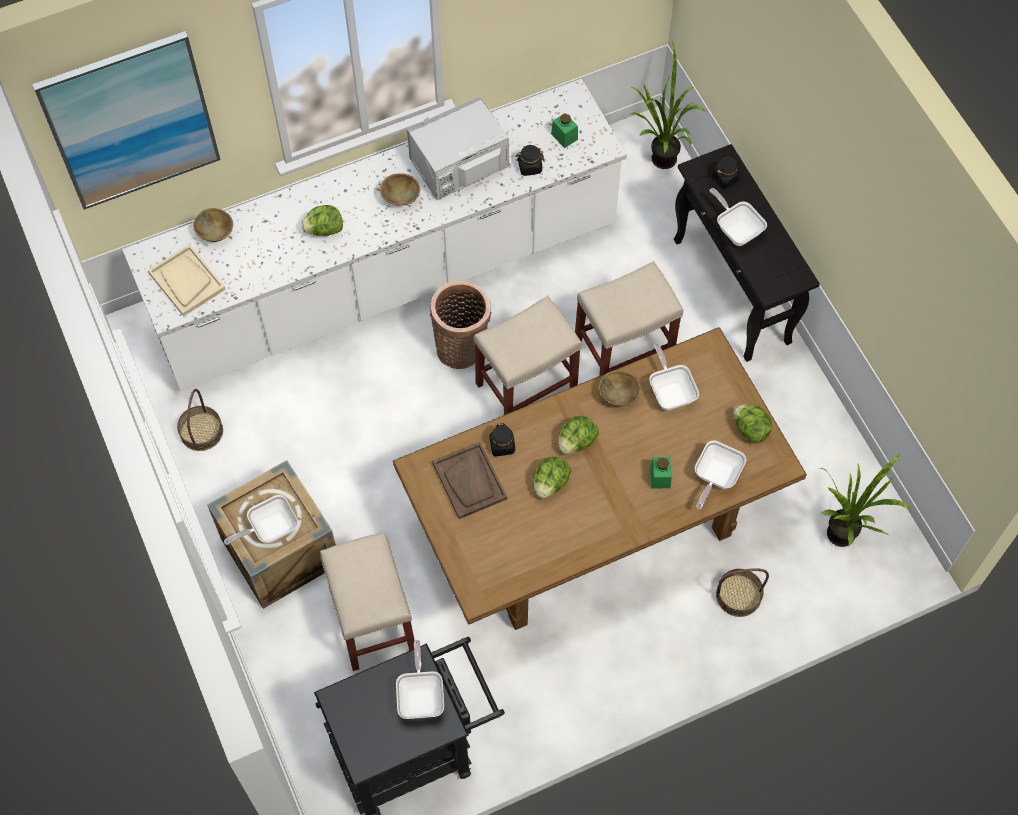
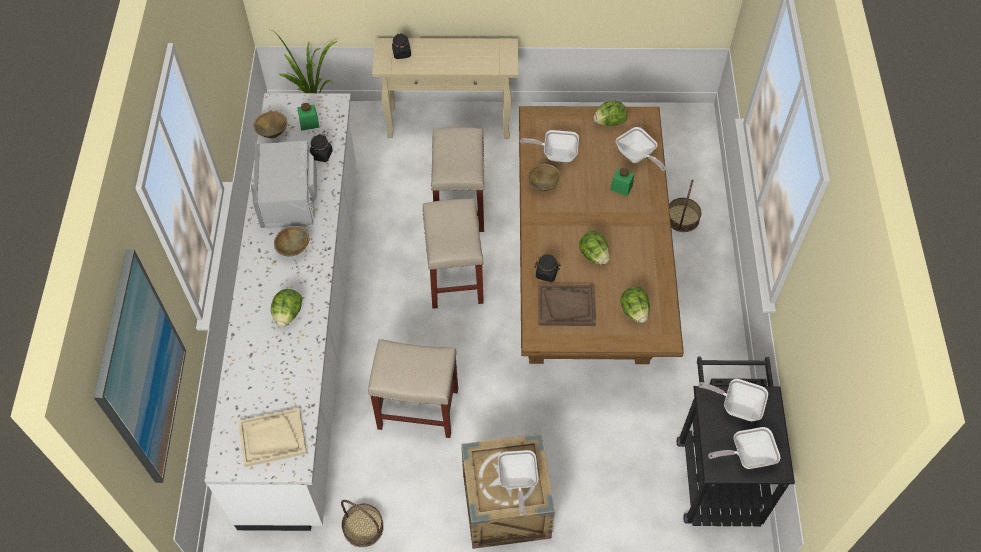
camera: 65 degrees left, 5 degrees down
(216, 233) = (238, 397): brown bowl -> brown bowl (273, 132)
(372, 620) = (597, 459): beige stool -> beige stool (417, 409)
(462, 347) = (396, 305): basket -> none
(576, 442) = (567, 225): lettuce -> lettuce (634, 311)
(732, 292) = (450, 123): black console table -> beige console table
(736, 229) = (447, 64): frying pan -> frying pan (747, 455)
(843, 541) = (669, 145): potted plant -> none

